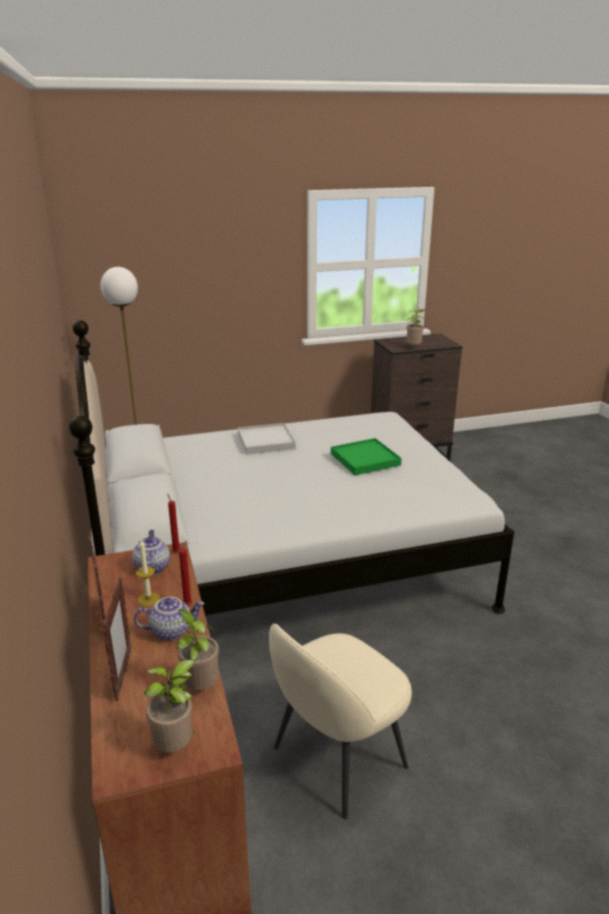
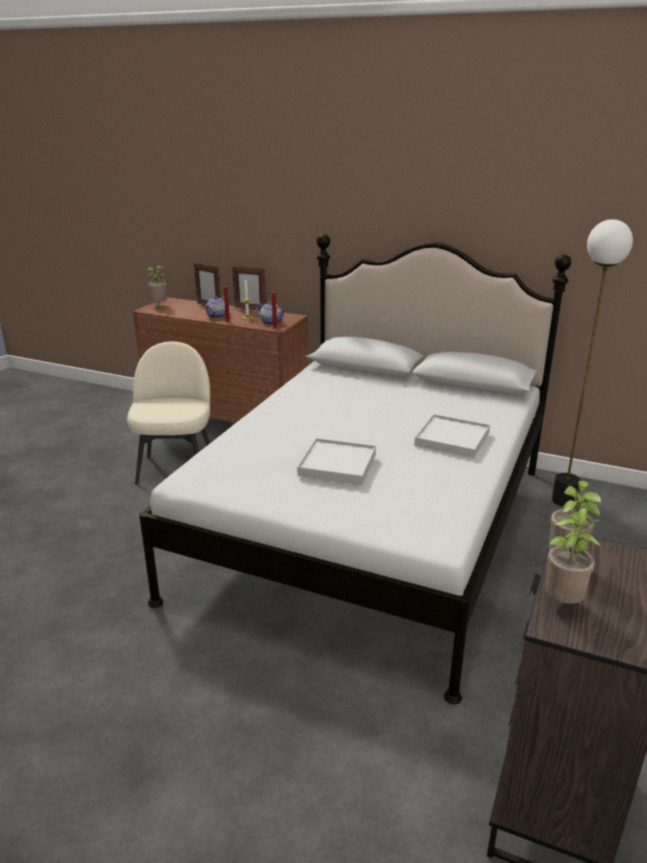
camera: 130 degrees right, 0 degrees up
(198, 689) = (176, 313): potted plant -> potted plant (563, 603)
(365, 459) = (337, 464): green tray -> white tray

